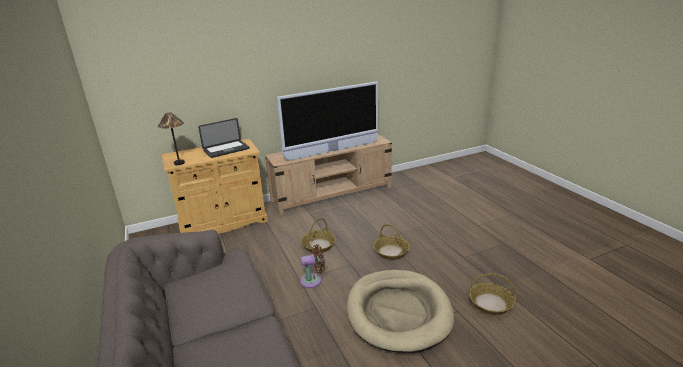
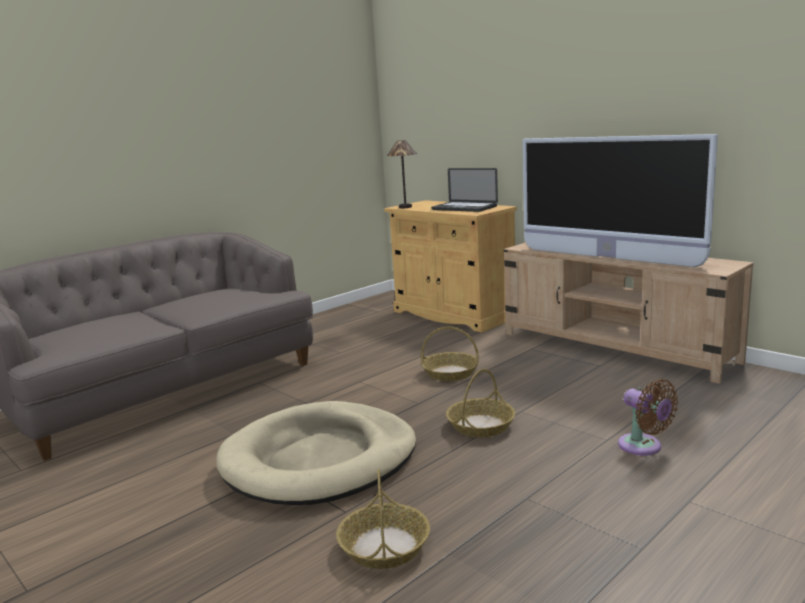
camera: 70 degrees right, 10 degrees down
(313, 280) = (364, 389): brown fan -> brown fan (643, 447)

